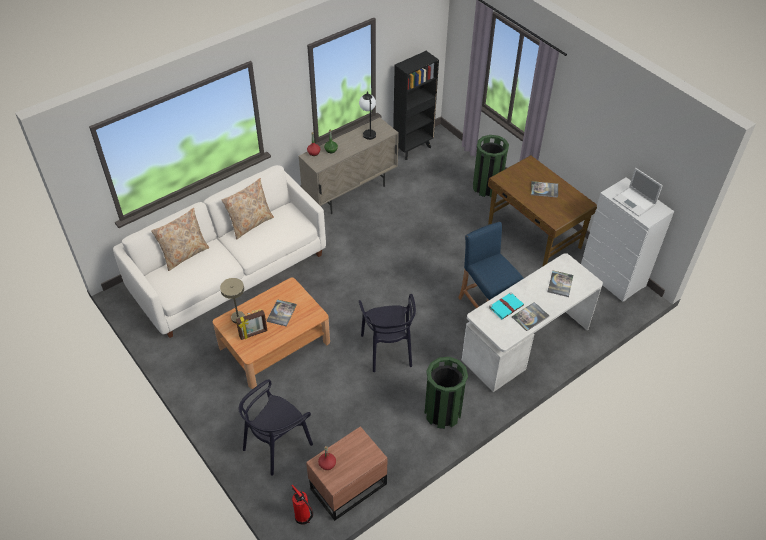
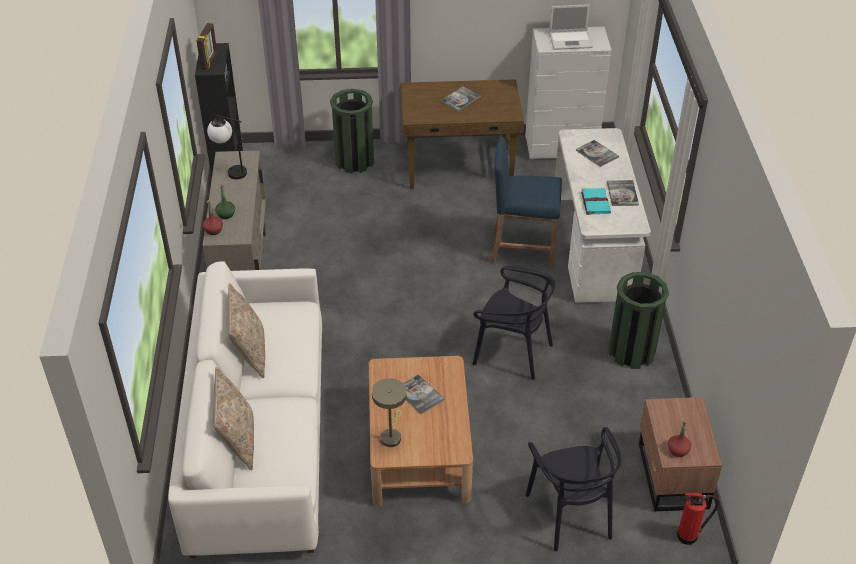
camera: 55 degrees left, 5 degrees down
(253, 334) = (430, 435): picture frame -> picture frame (209, 61)

